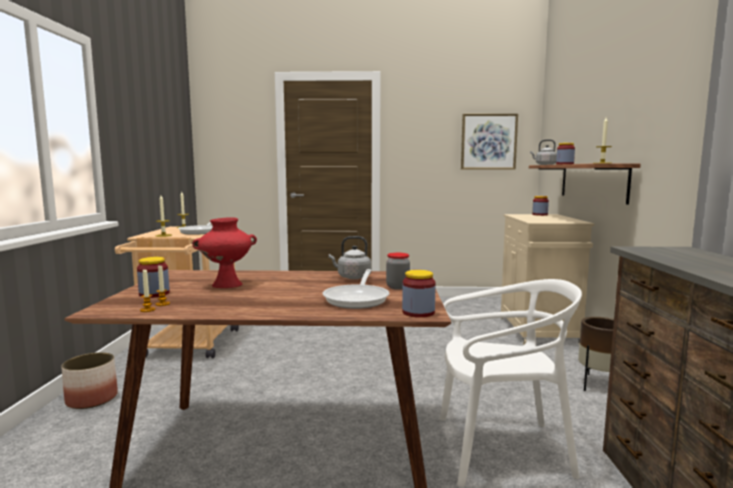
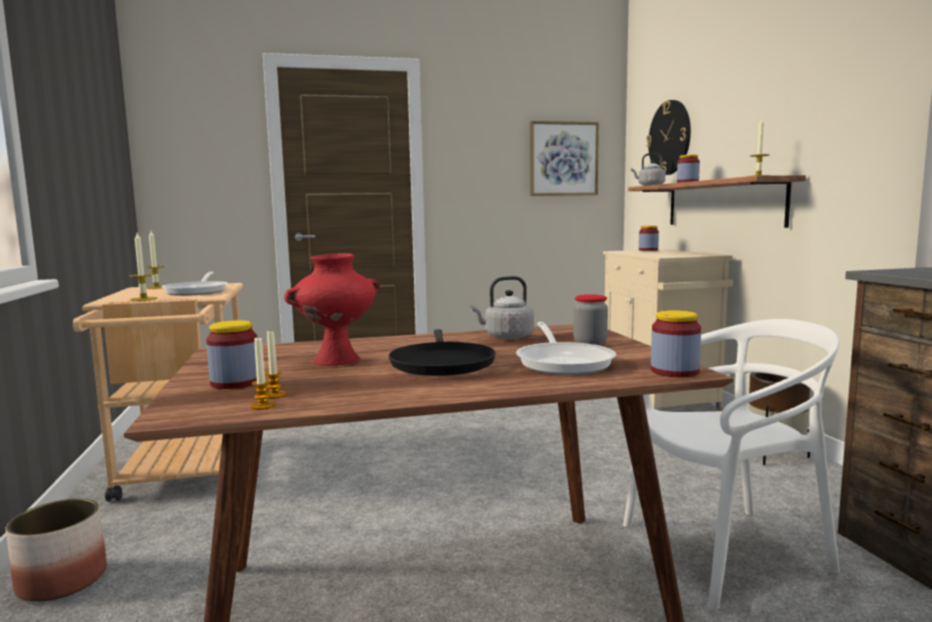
camera: 15 degrees left, 0 degrees up
(282, 292) = (441, 363): none -> black frying pan
(565, 127) = (669, 138): none -> wall clock

